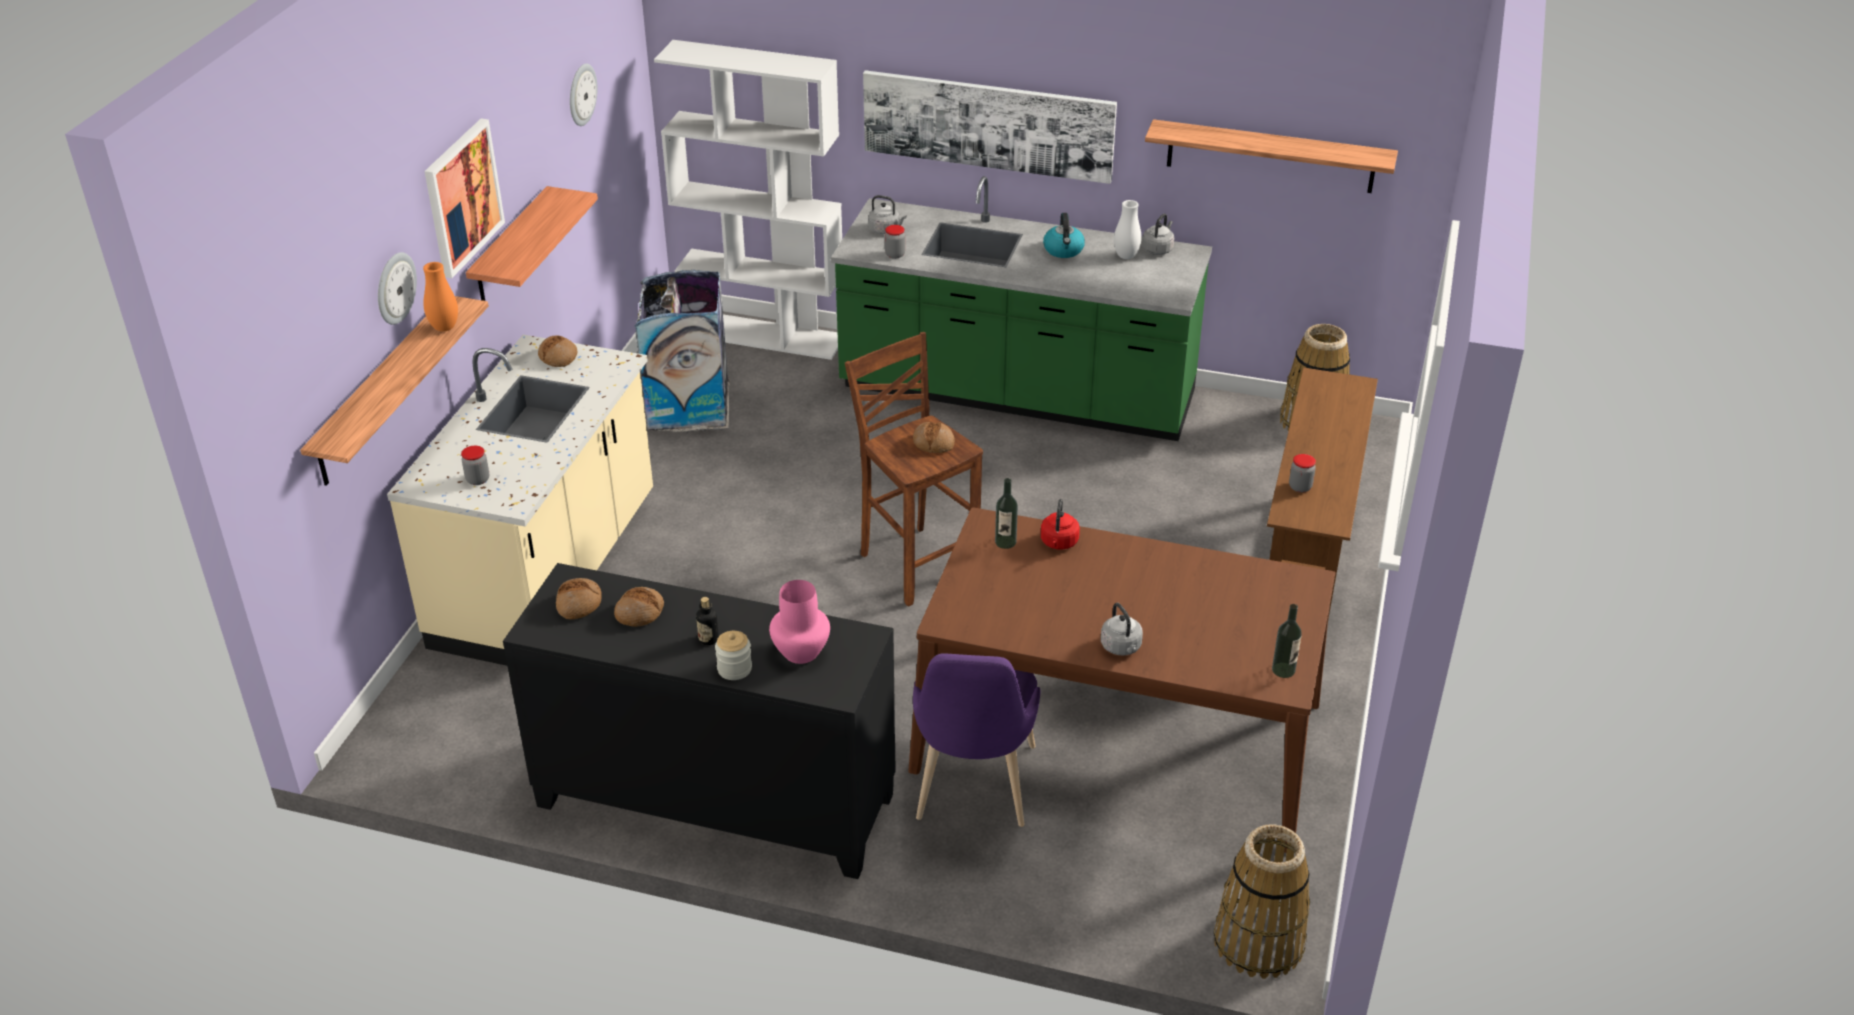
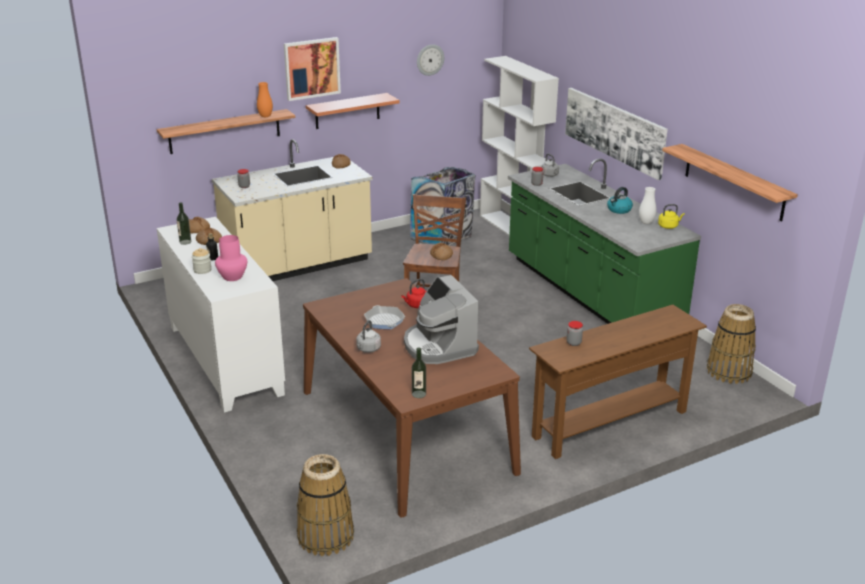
camera: 45 degrees right, 10 degrees down
(394, 288) = (246, 88): wall clock -> none
(714, 802) = (224, 360): black cabinet -> white cabinet
(972, 790) = (315, 412): purple chair -> none
(1005, 542) = (395, 294): bottle -> bottle (185, 242)
(1064, 592) = (384, 321): none -> frying pan
(1158, 249) = (669, 226): grey kettle -> yellow kettle
(1187, 587) = (439, 346): none -> coffee machine

